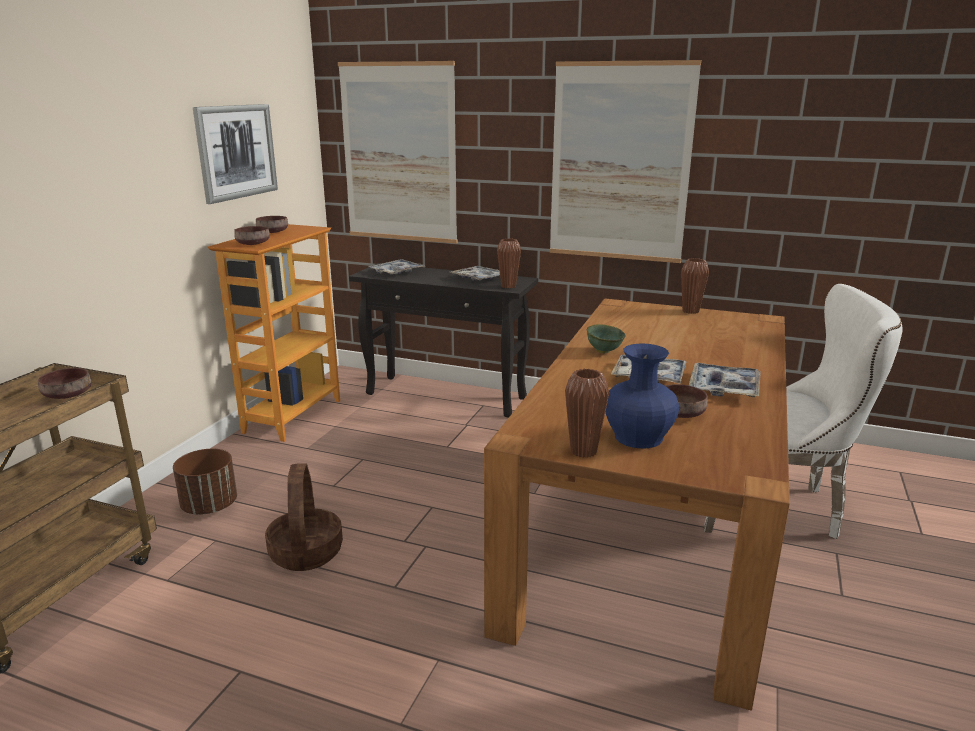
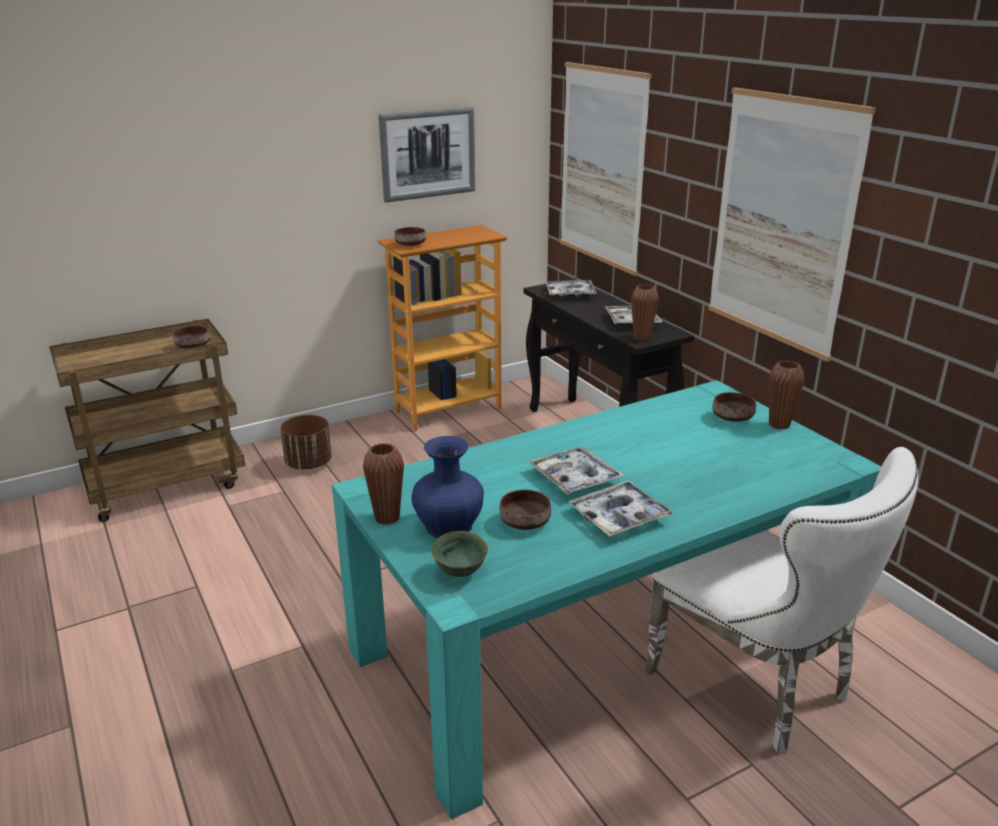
camera: 40 degrees right, 5 degrees up
(272, 232) = (451, 233): brown bowl -> brown bowl (732, 417)
(305, 552) = (322, 526): basket -> none
(604, 351) = (589, 438): green bowl -> green bowl (461, 572)
(651, 526) = (601, 639): brown dining table -> turquoise dining table

